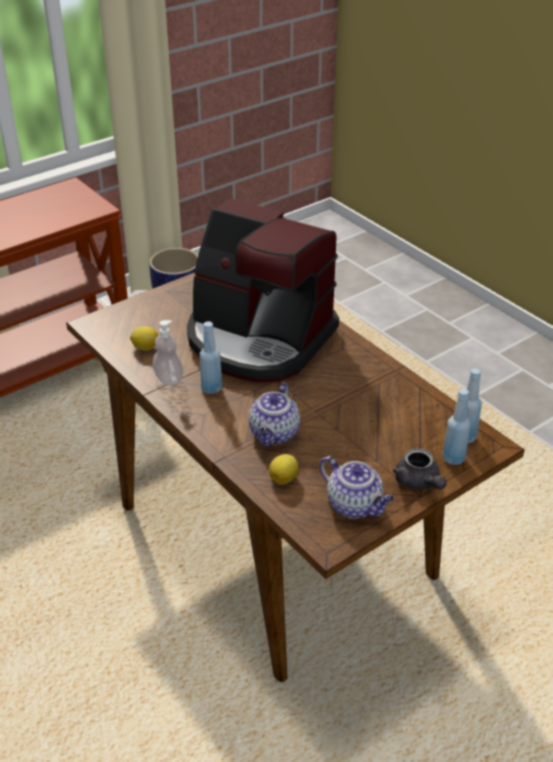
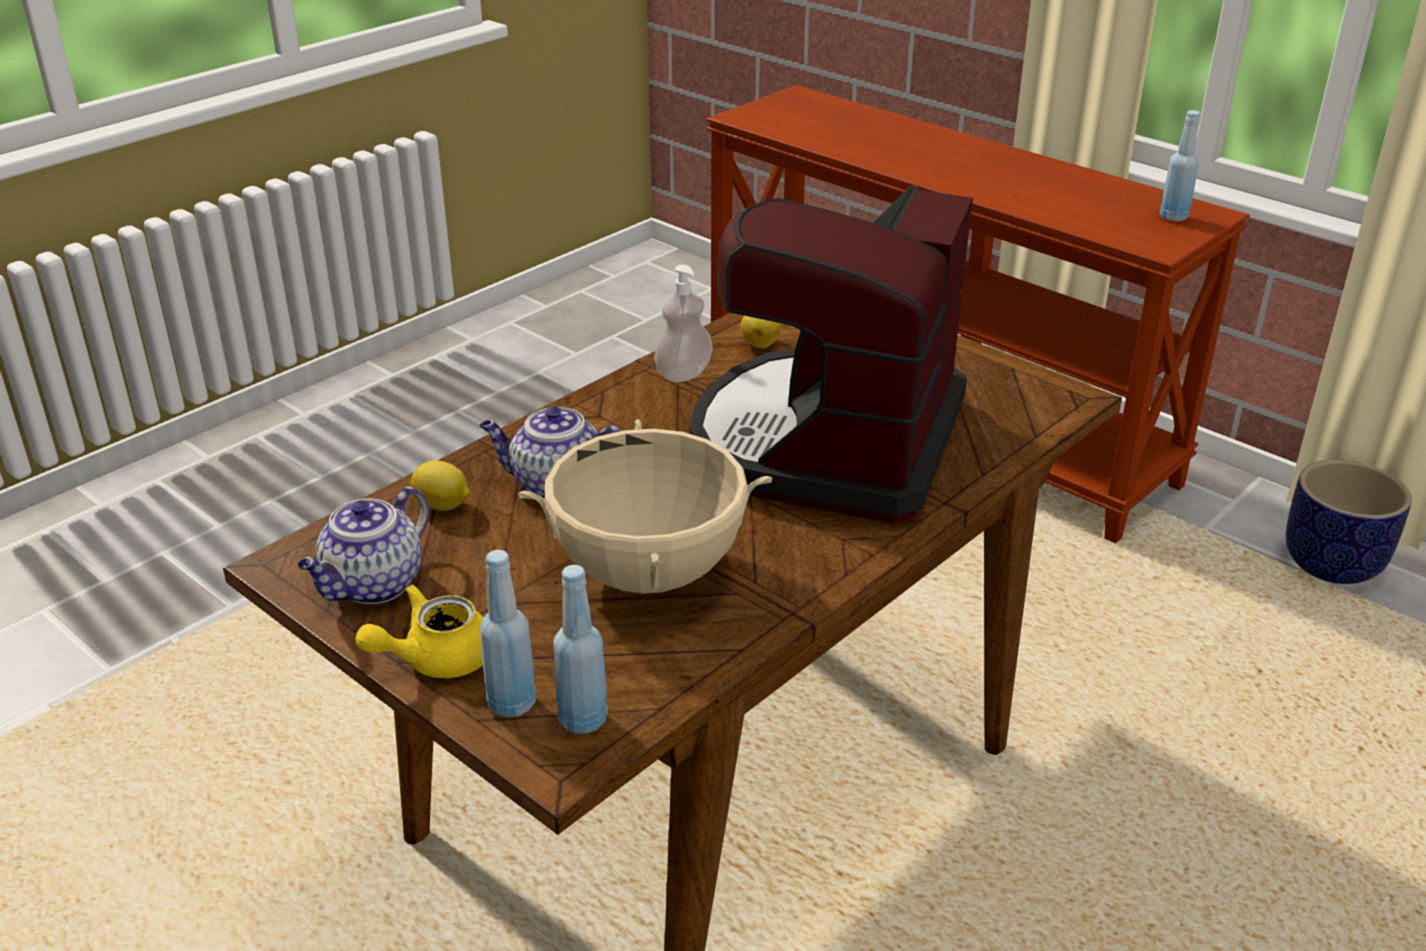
camera: 80 degrees right, 5 degrees down
(211, 388) = (669, 414): blue bottle -> blue bottle (1173, 217)
(359, 409) = (648, 573): none -> beige cooking pot
(419, 483) = (435, 658): grey teapot -> yellow teapot

